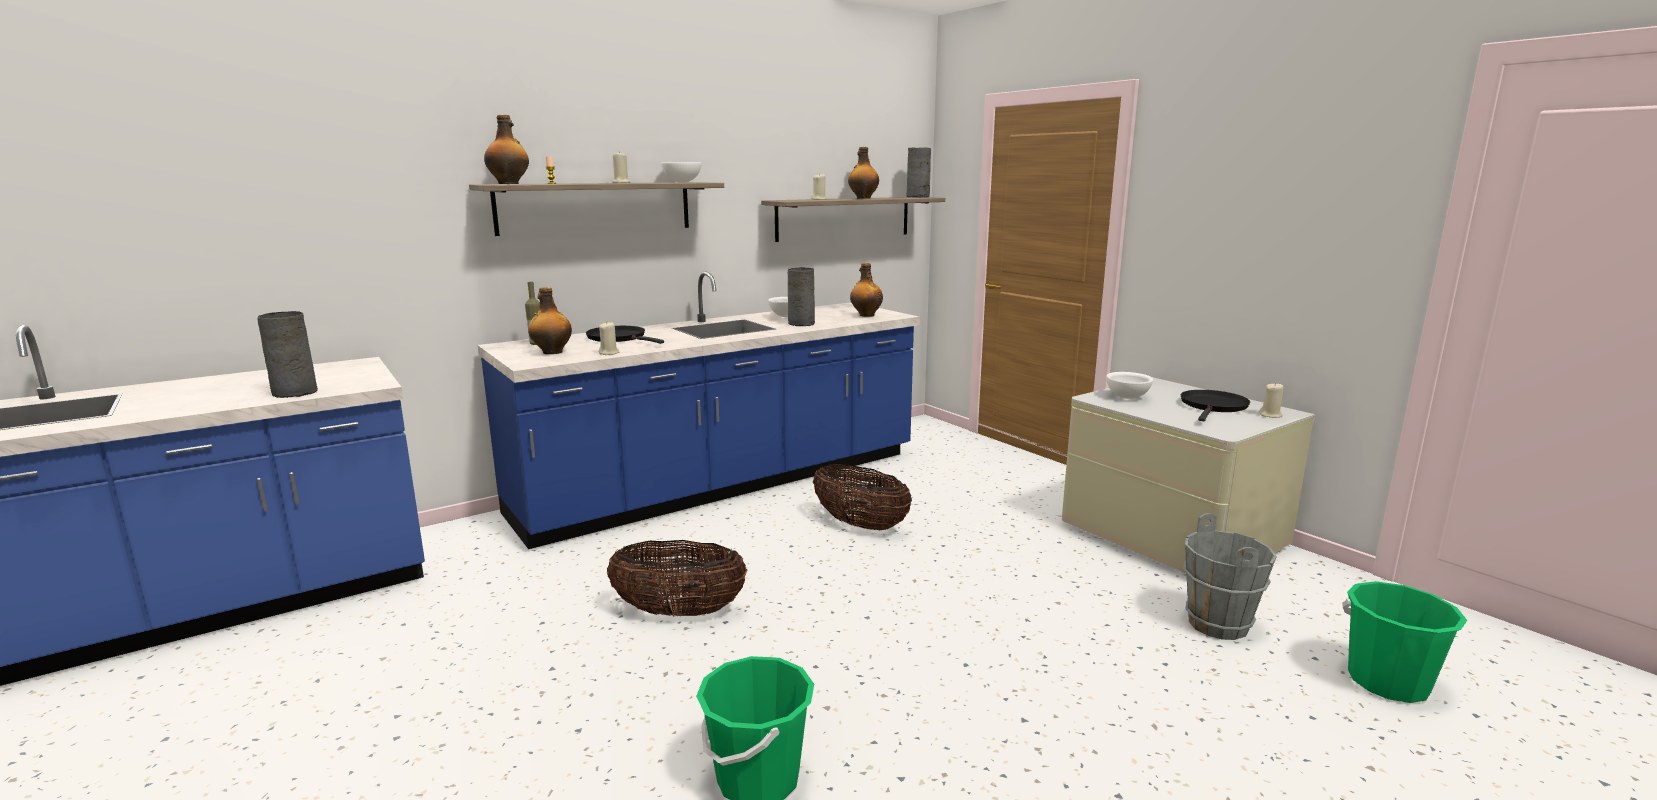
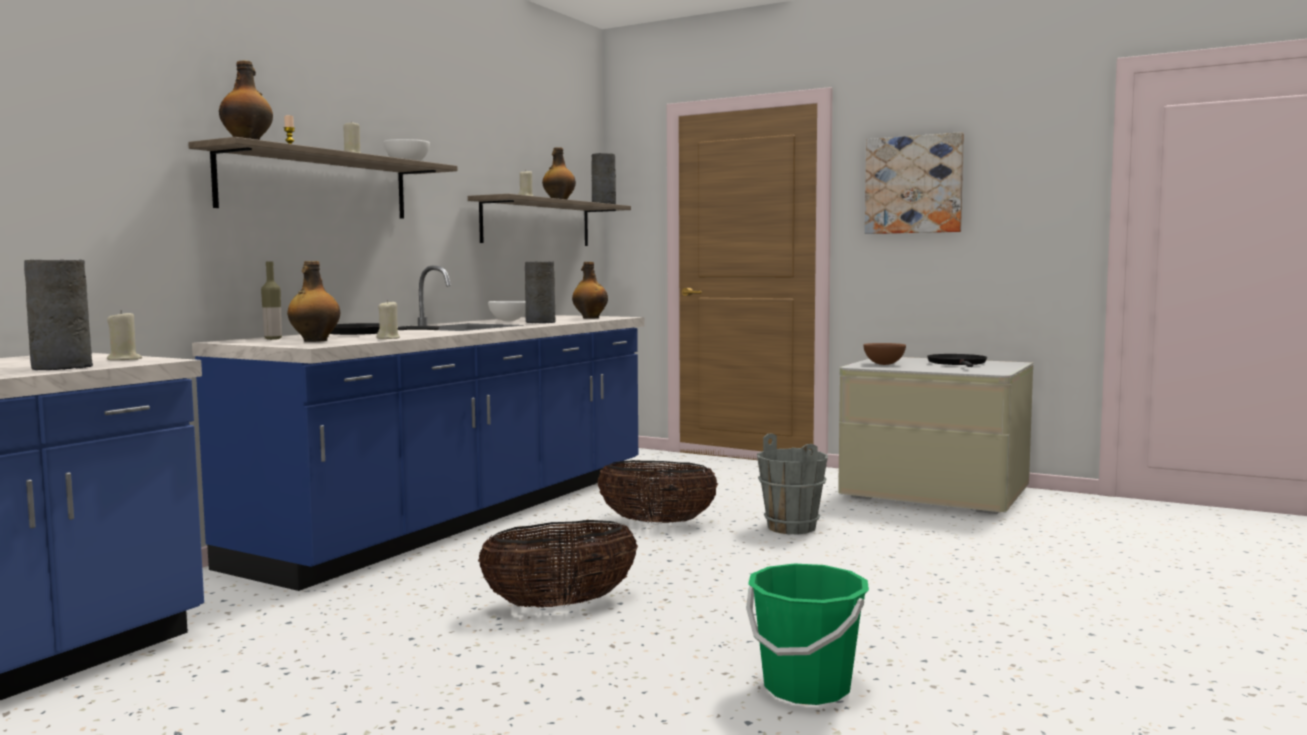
camera: 25 degrees left, 10 degrees down
(1127, 397) = (883, 364): white bowl -> brown bowl
(1211, 195) = (914, 185): none -> picture
(1218, 624) = (1034, 536): grey bucket -> grey bucket (792, 527)
(1270, 415) = (1006, 364): beige candle -> beige candle (124, 359)
(1388, 682) = (1178, 546): green bucket -> none

